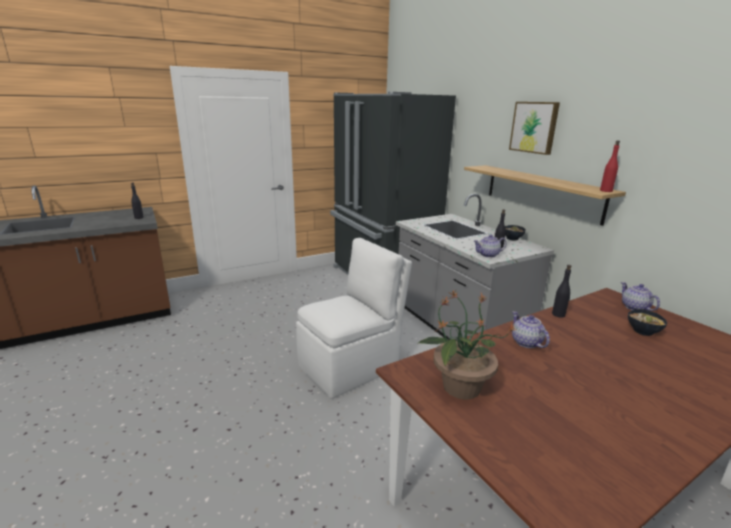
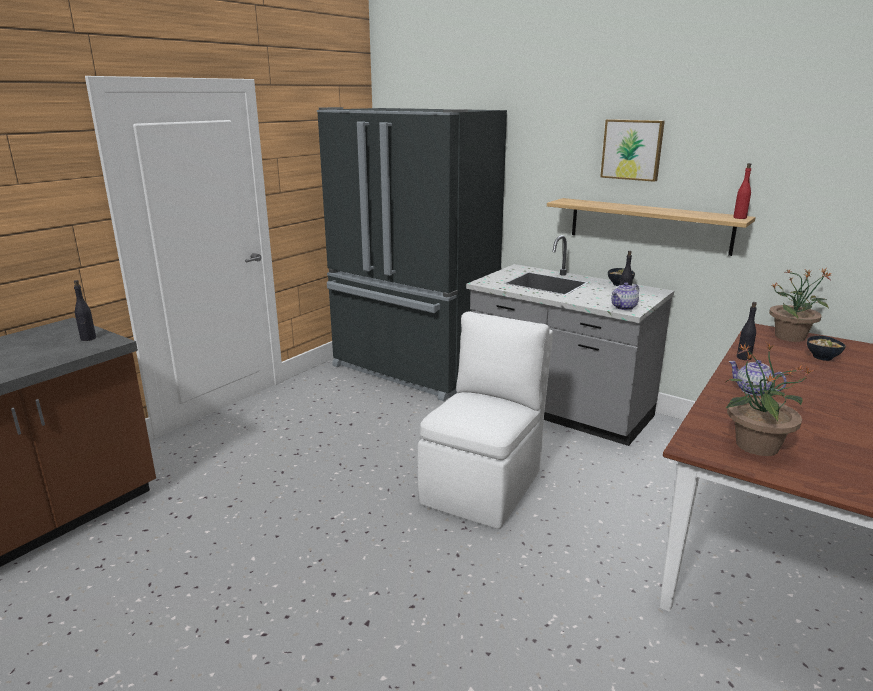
camera: 25 degrees left, 0 degrees up
(634, 307) = (791, 336): teapot -> potted plant

